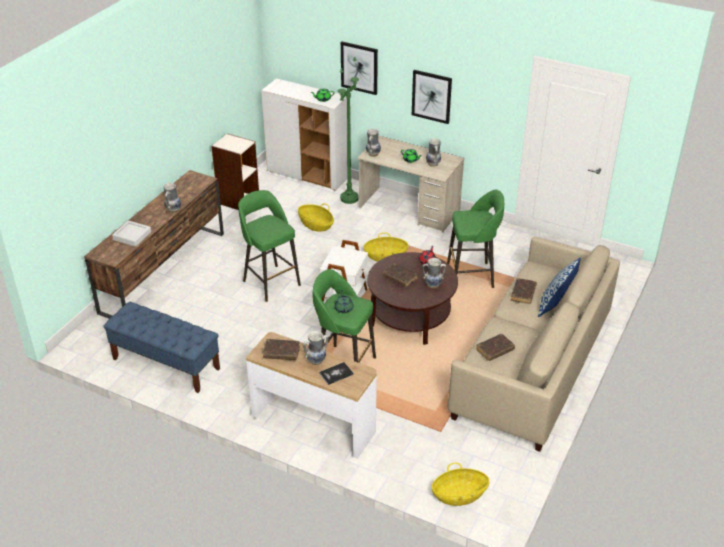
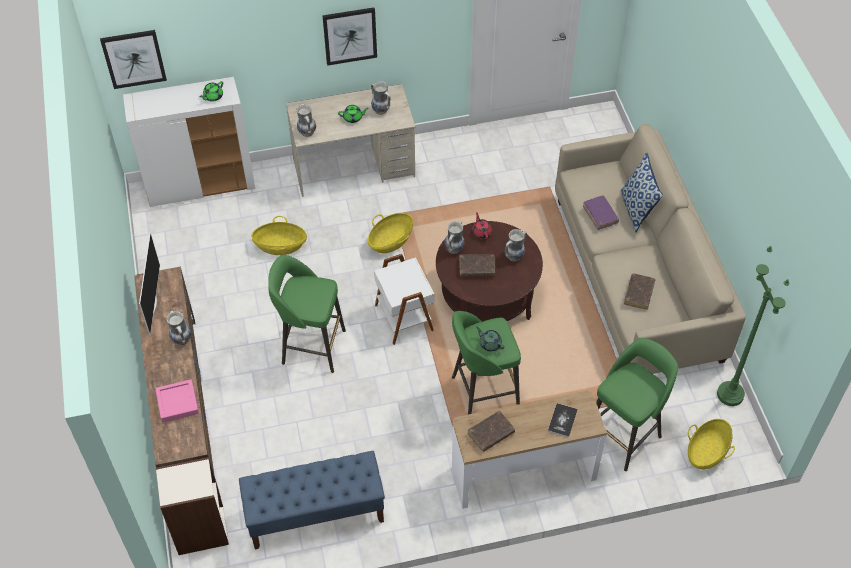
camera: 40 degrees left, 15 degrees up
(132, 236) = (177, 403): grey tray -> pink tray
(180, 186) = (152, 304): none -> television
(238, 200) = (161, 266): bookcase -> bookcase (200, 530)
(316, 361) = (530, 419): vase -> vase (454, 249)
(349, 198) = (278, 190): green floor lamp -> green floor lamp (730, 395)
(359, 67) = (245, 39): picture -> picture (134, 58)
(472, 276) = (492, 212): green stool -> green stool (624, 435)
(523, 294) = (600, 215): brown book -> purple book

